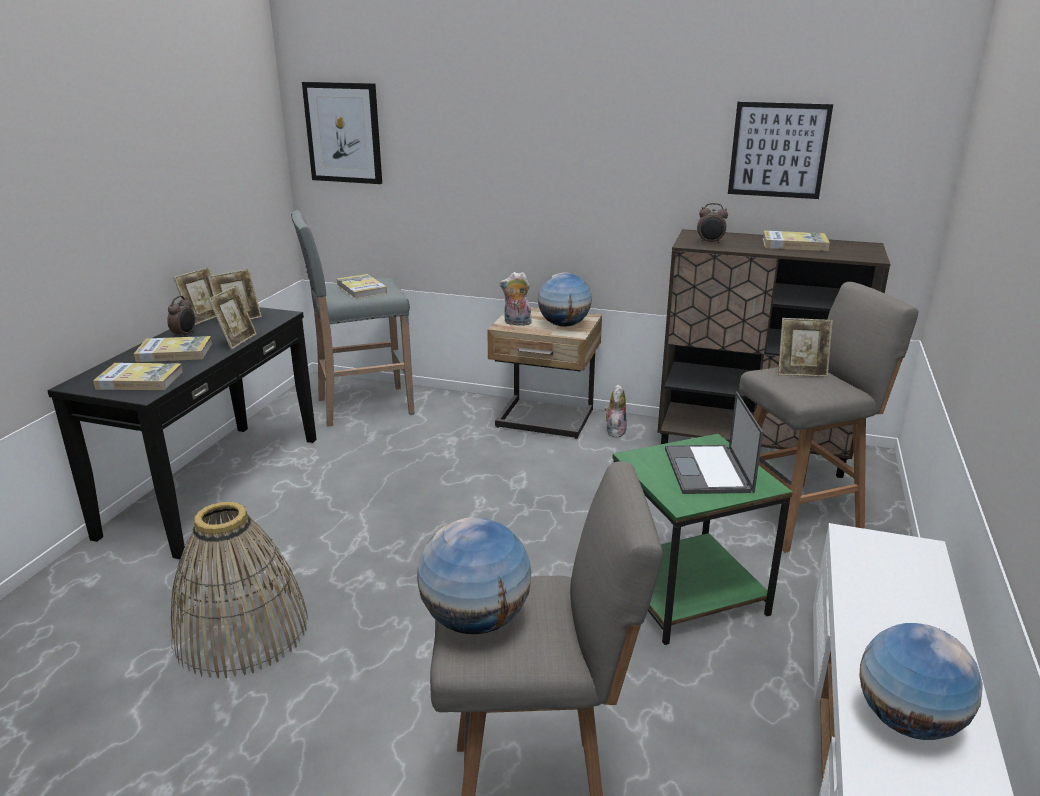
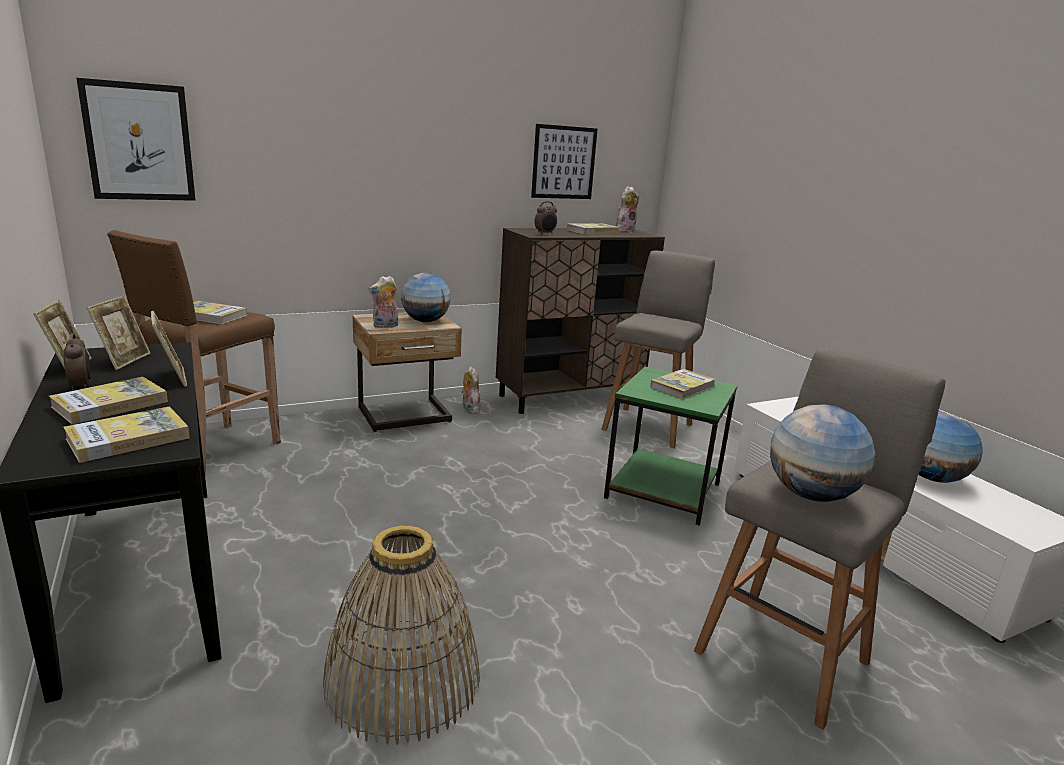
camera: 45 degrees left, 5 degrees down
(363, 406) = (213, 451): grey stool -> brown stool
(708, 471) = (682, 387): laptop -> book
(801, 373) = (650, 317): picture frame -> none
(853, 247) = (624, 231): none -> plush toy

